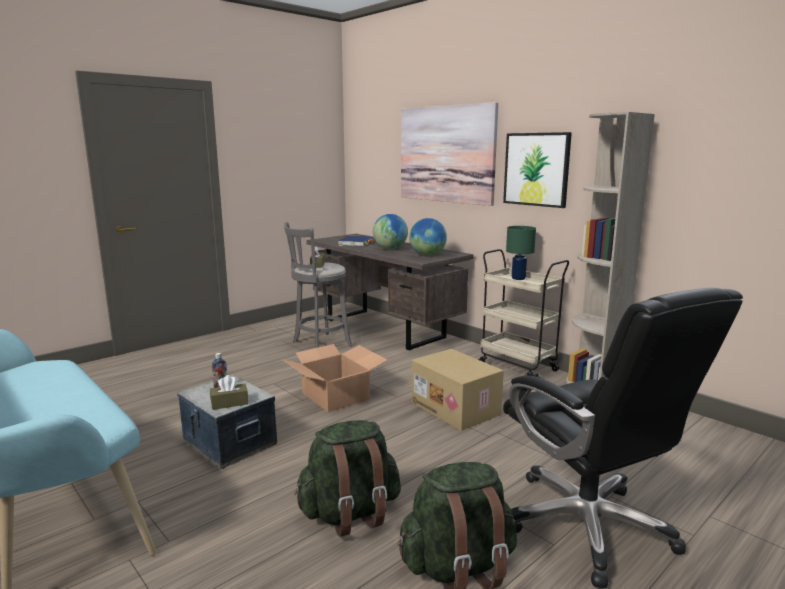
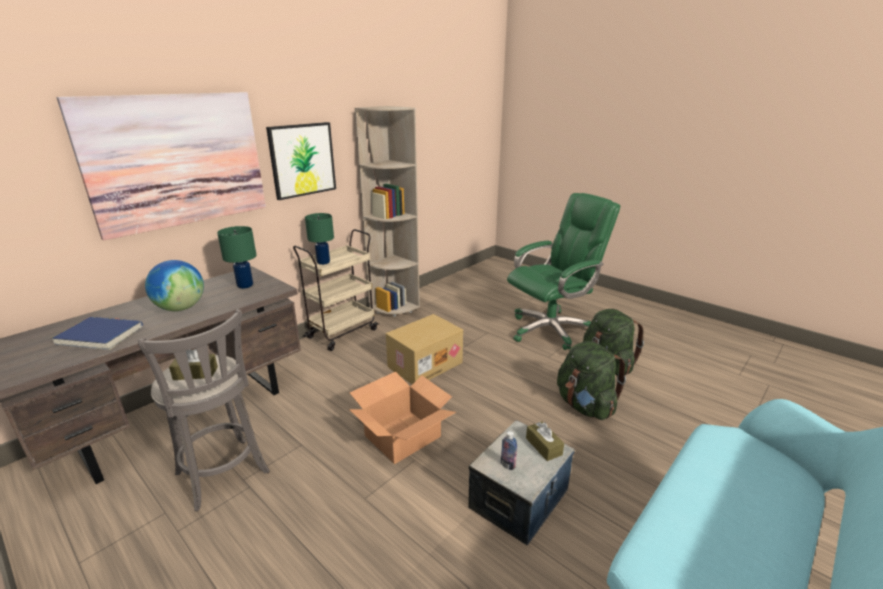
camera: 95 degrees left, 10 degrees up
(427, 255) = (245, 286): globe -> green table lamp
(588, 526) = (551, 329): black office chair -> green office chair

